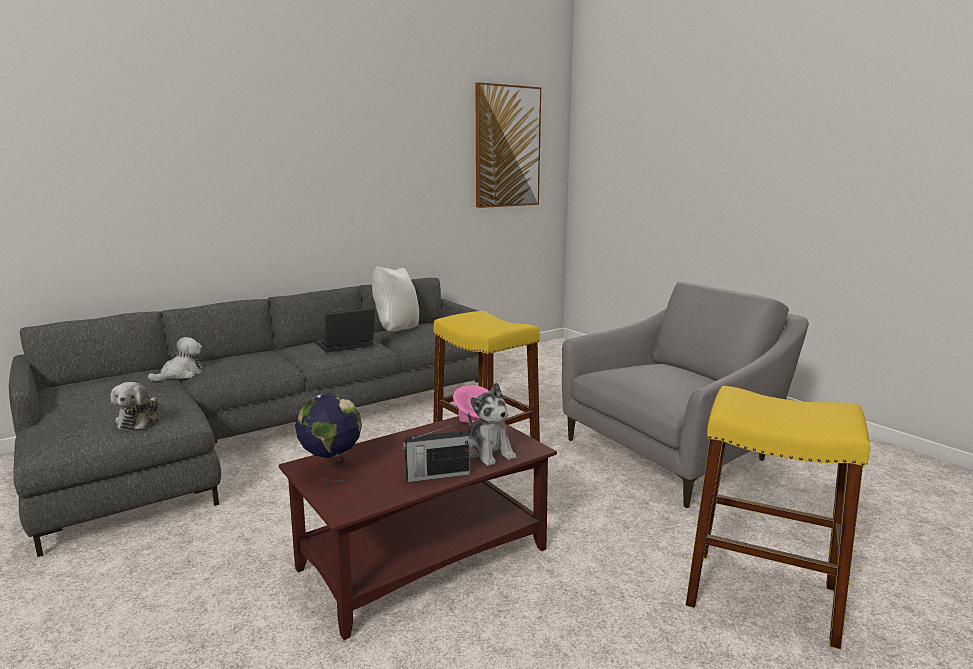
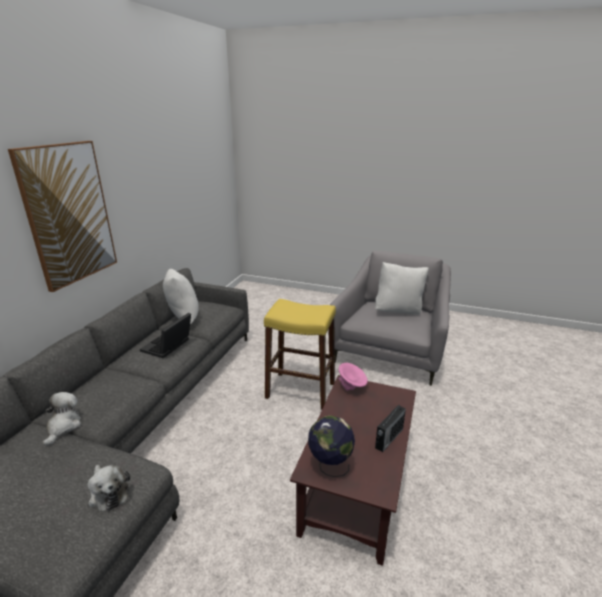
camera: 35 degrees left, 10 degrees up
(488, 452) = (388, 407): plush toy -> none
(507, 147) = (204, 156): picture -> picture (68, 214)
(680, 377) = (398, 311): none -> white pillow
(761, 595) = (505, 423): yellow stool -> none

